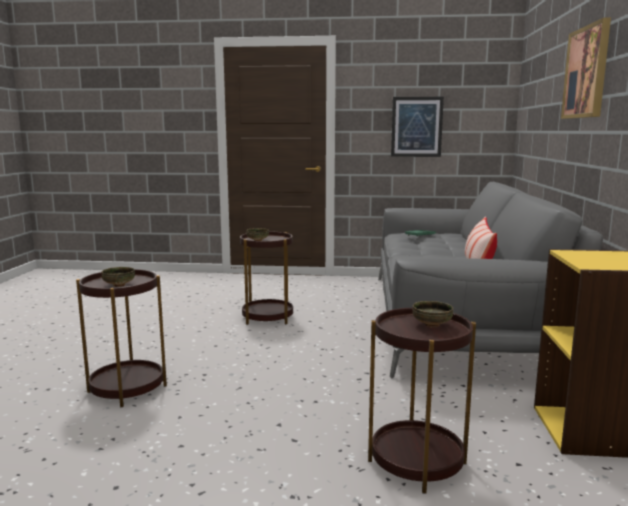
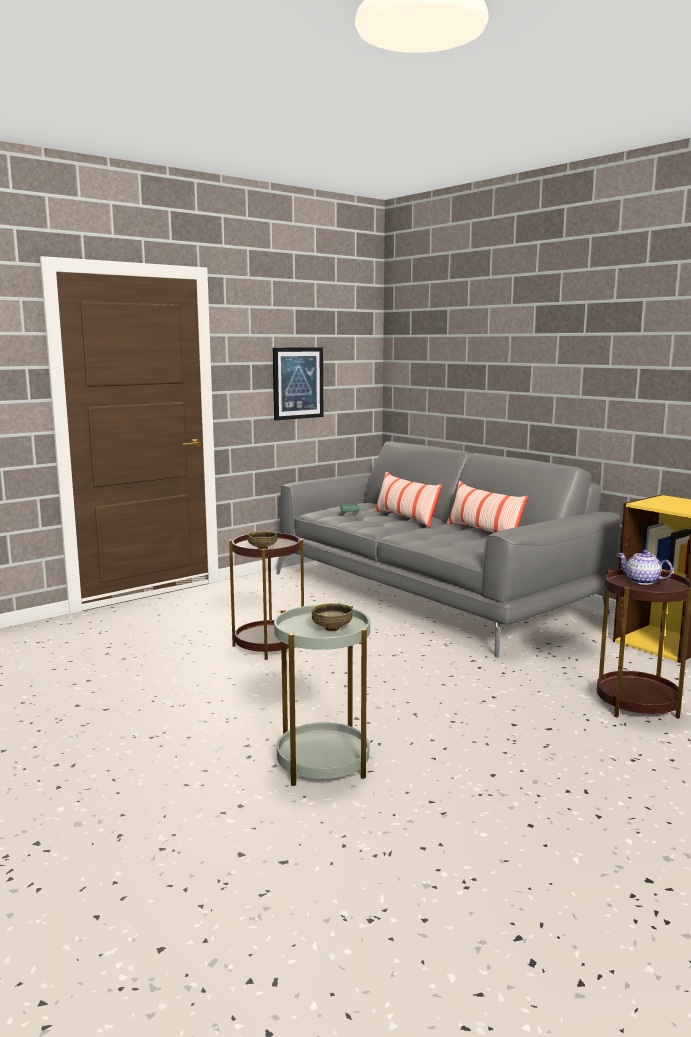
camera: 45 degrees left, 0 degrees up
(127, 389) = (323, 763): brown side table -> grey side table
(431, 325) = (642, 581): bowl -> teapot
(449, 247) = (405, 518): none -> pillow
(586, 72) = (540, 341): picture -> none

